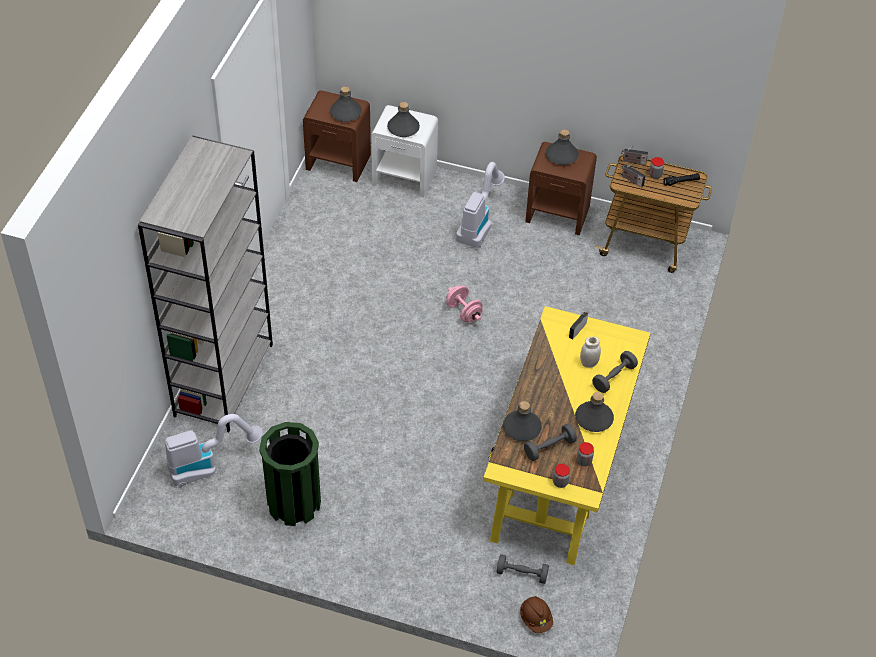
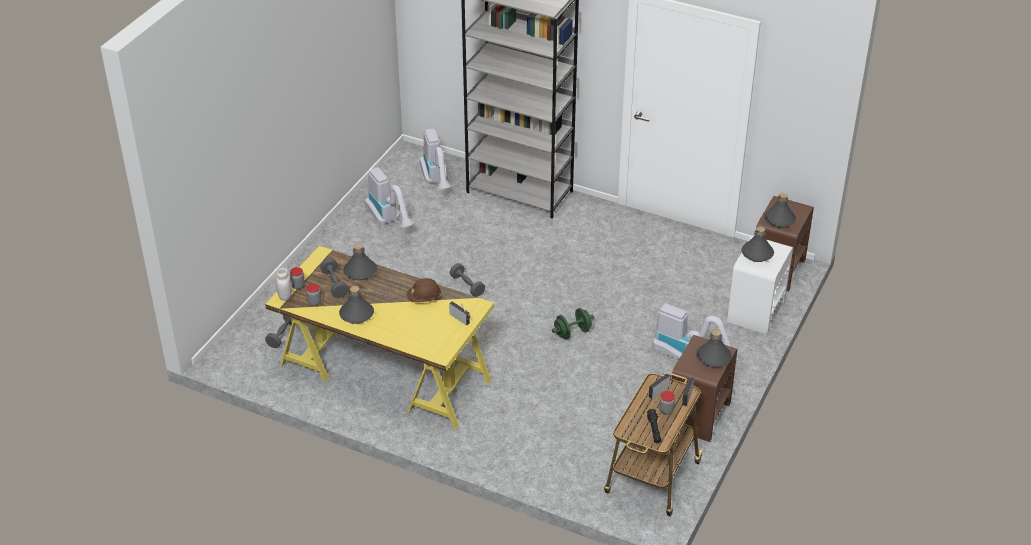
camera: 100 degrees right, 10 degrees down
(294, 503) = (389, 221): green trash can -> vacuum cleaner
(463, 312) = (572, 332): pink dumbbell -> green dumbbell
(536, 619) = (239, 337): brown hard hat -> brown hard hat (424, 298)
(589, 363) = (419, 320): white jar -> white jar (285, 296)
(614, 377) = (398, 333): grey dumbbell -> grey dumbbell (467, 285)

